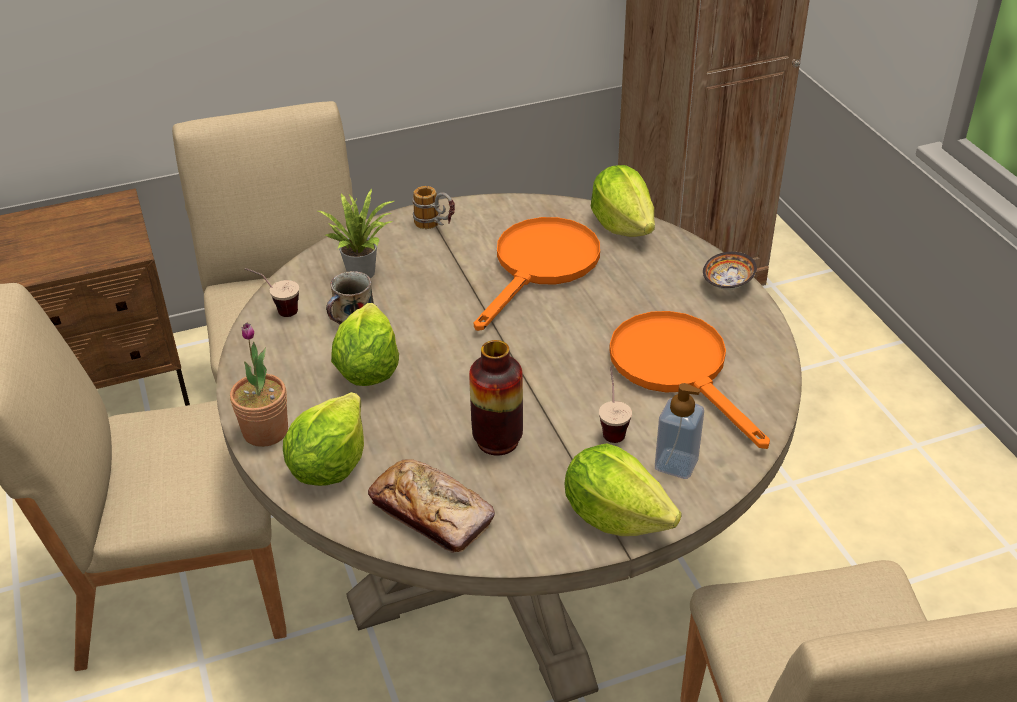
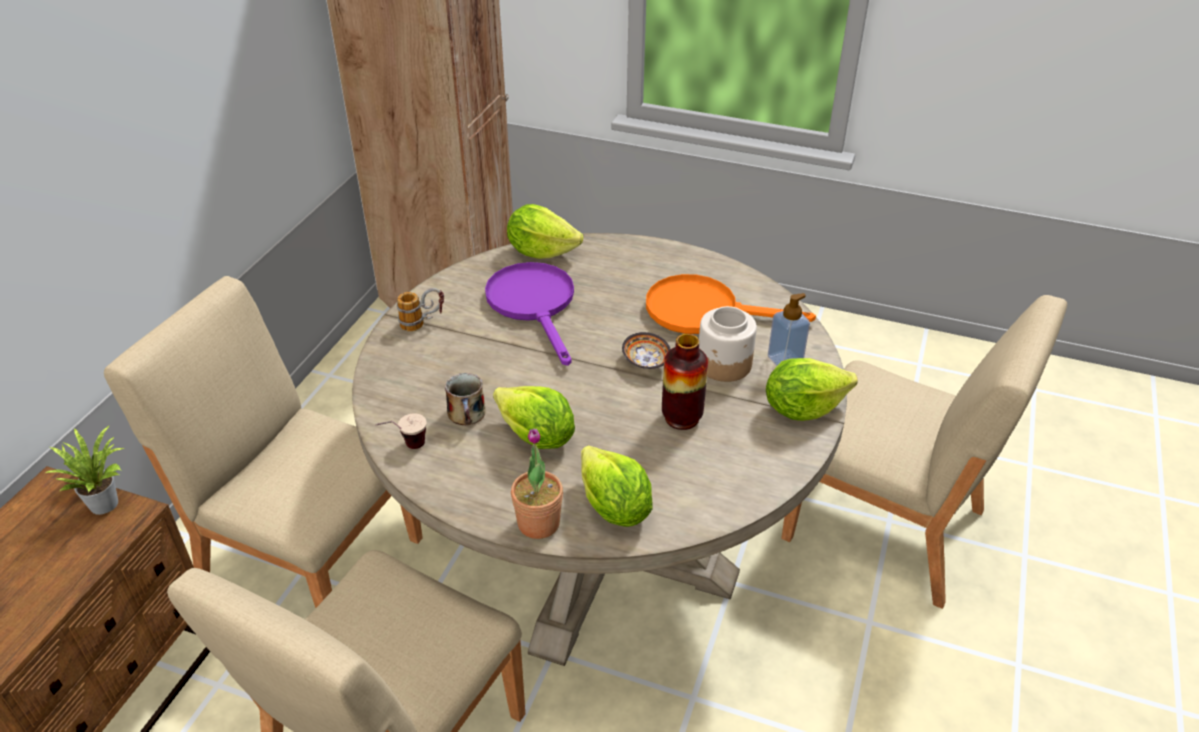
camera: 50 degrees left, 0 degrees up
(363, 271) = (423, 382): potted plant -> potted plant (104, 501)
(432, 513) = (717, 484): bread -> none
(541, 266) = (535, 305): orange frying pan -> purple frying pan
(612, 426) = (724, 365): cup -> jar
(727, 283) = (652, 249): bowl -> bowl (646, 362)

